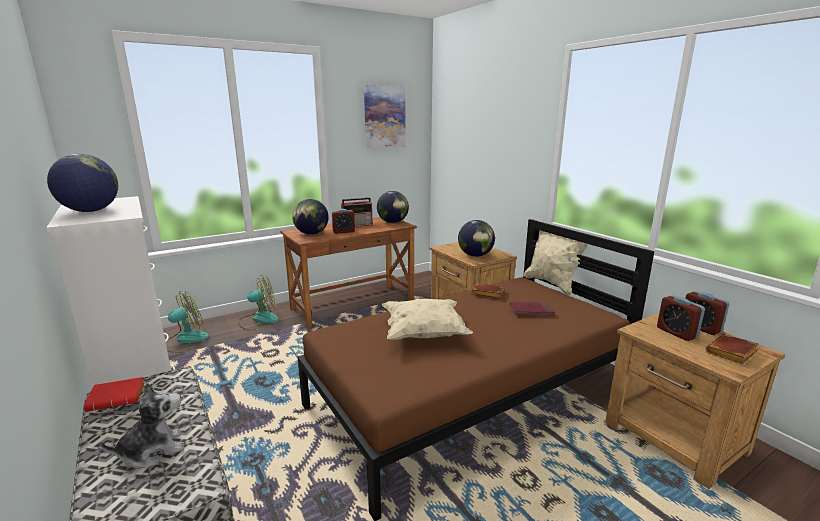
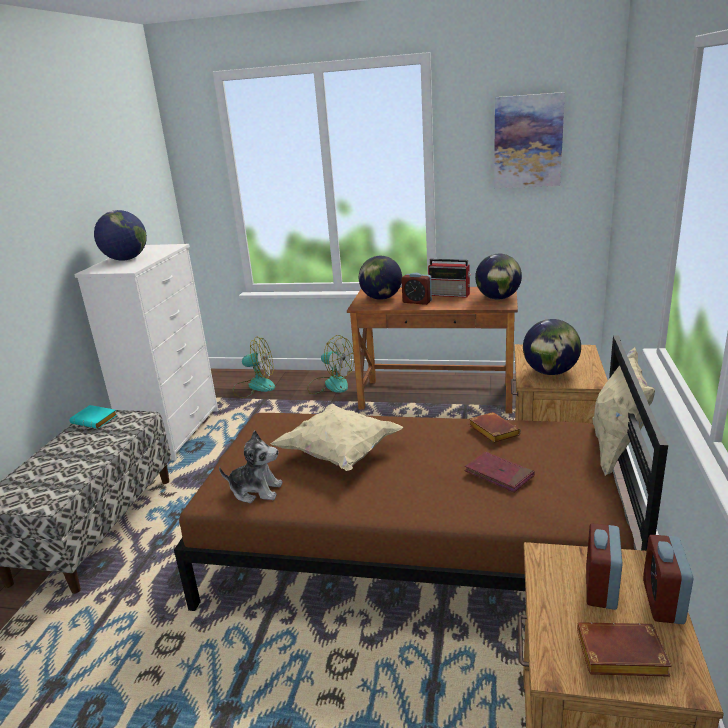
camera: 45 degrees right, 5 degrees up
(118, 397) = (96, 420): red book -> turquoise book
(152, 451) = (63, 467): plush toy -> plush toy (256, 490)

